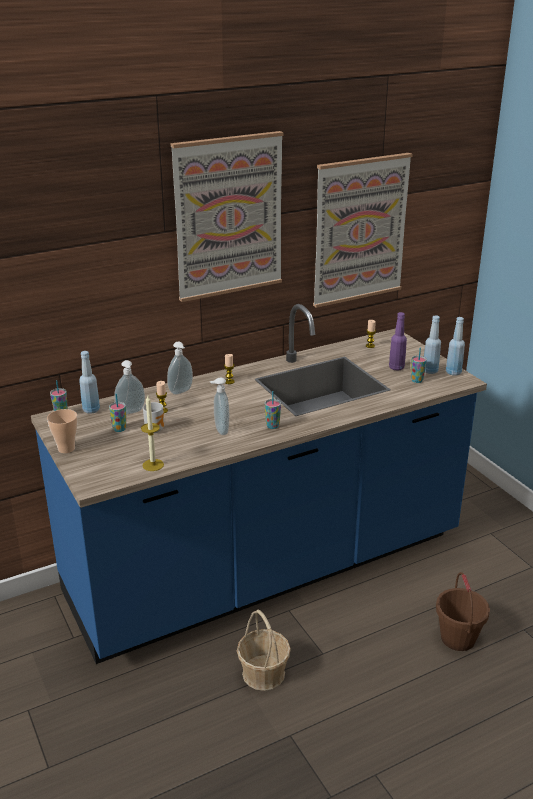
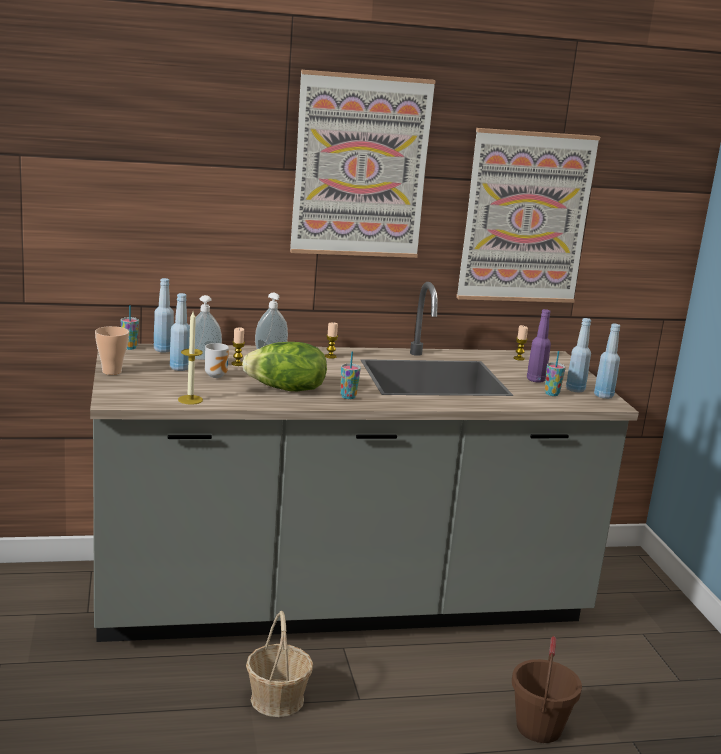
camera: 15 degrees right, 10 degrees down
(119, 429) = (179, 368): cup -> blue bottle
(220, 430) = (286, 389): soap dispenser -> lettuce
(266, 568) = (340, 602): blue counter -> grey counter

